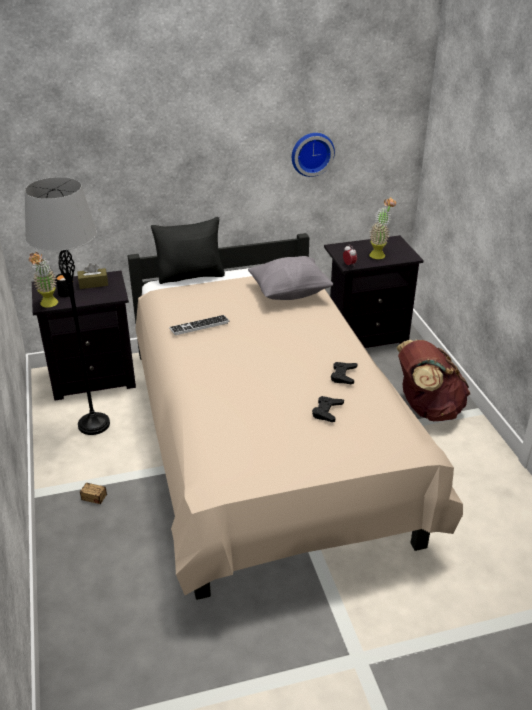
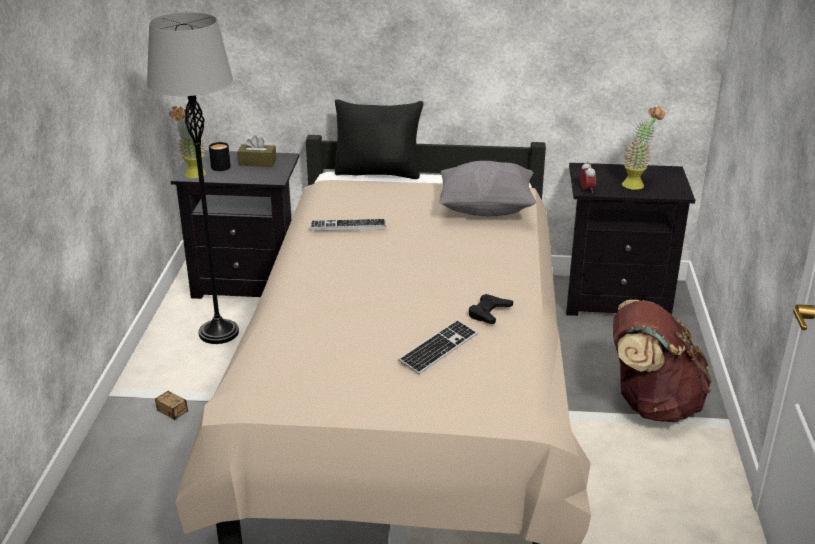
camera: 20 degrees right, 5 degrees down
(311, 153) = (558, 34): wall clock -> none
(327, 411) = (438, 349): black game controller -> keyboard

